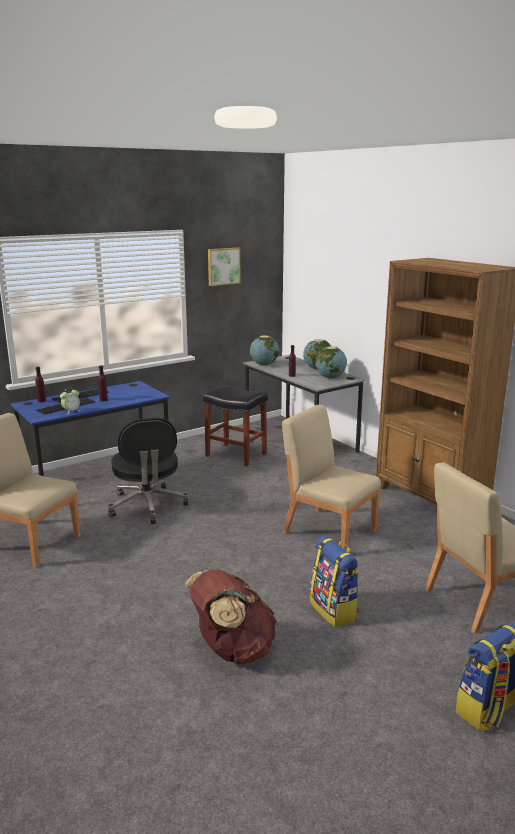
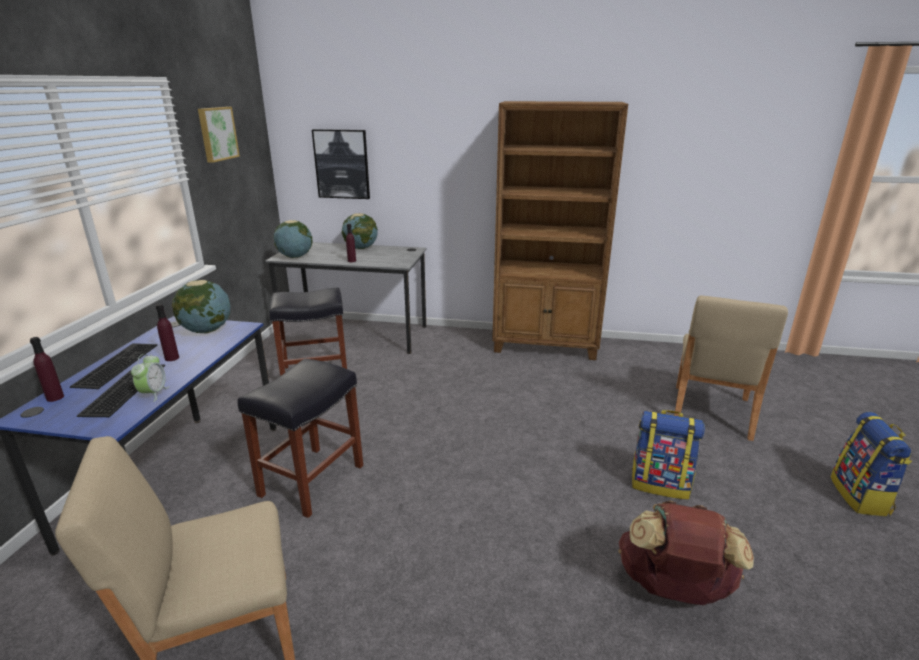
camera: 45 degrees left, 5 degrees up
(147, 506) = (311, 481): black office chair -> black stool
(320, 297) = (342, 164): none -> picture
(328, 531) = (528, 411): beige chair -> none
(330, 377) = (392, 253): globe -> globe (207, 330)

